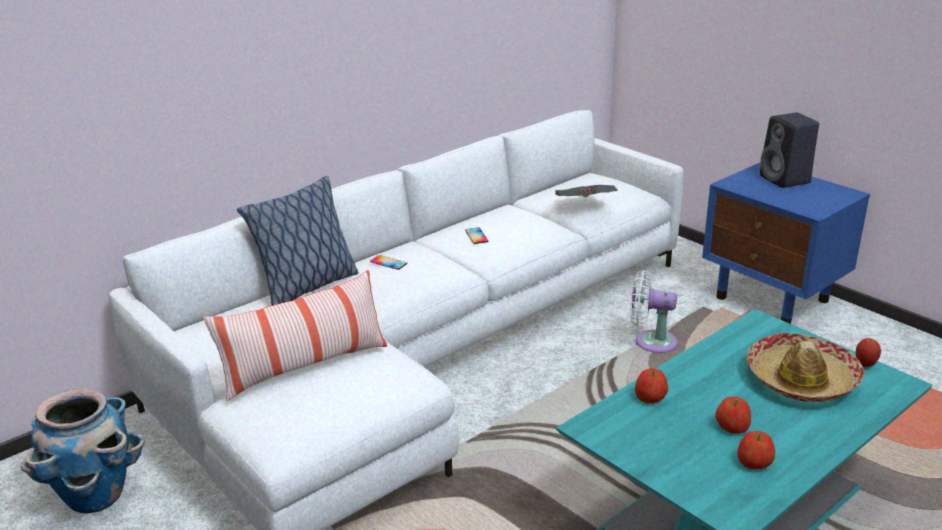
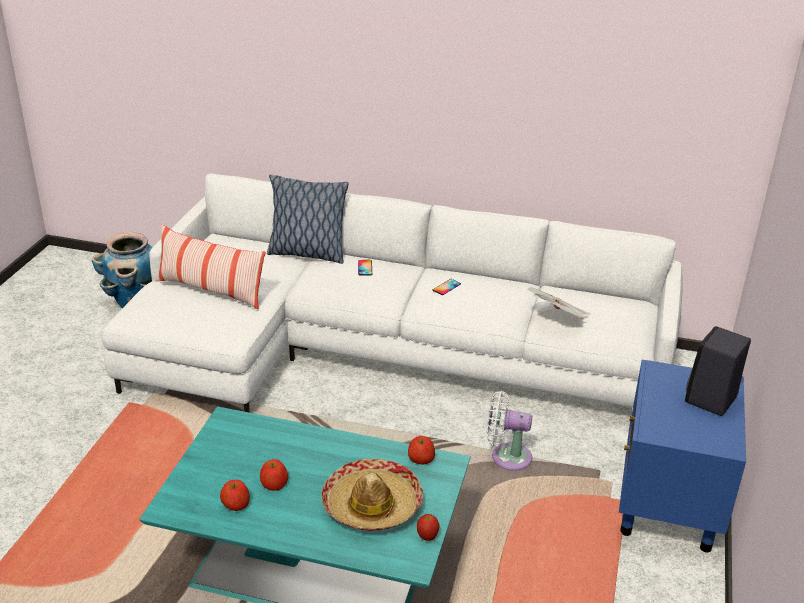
camera: 55 degrees right, 5 degrees up
(650, 397) = (284, 436): apple -> apple (421, 459)
(651, 342) = (506, 457): white fan -> white fan turned 60 degrees counterclockwise

